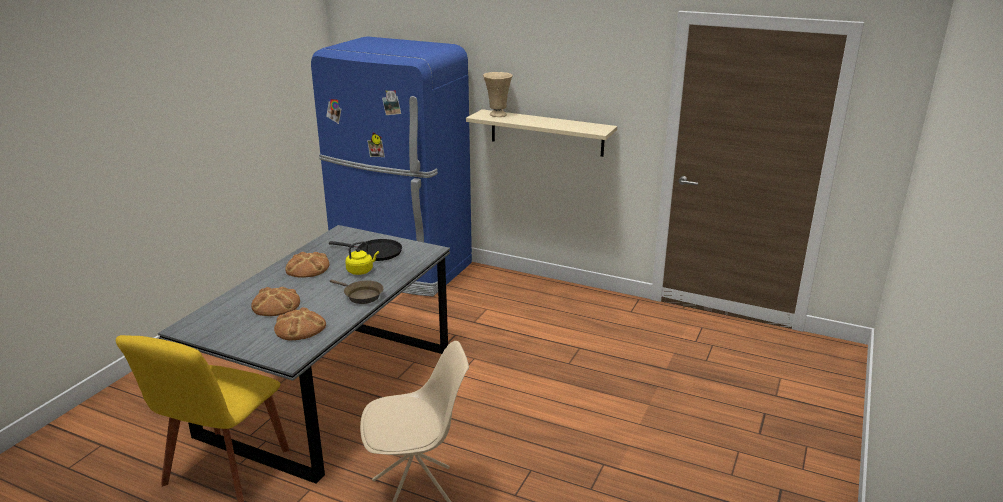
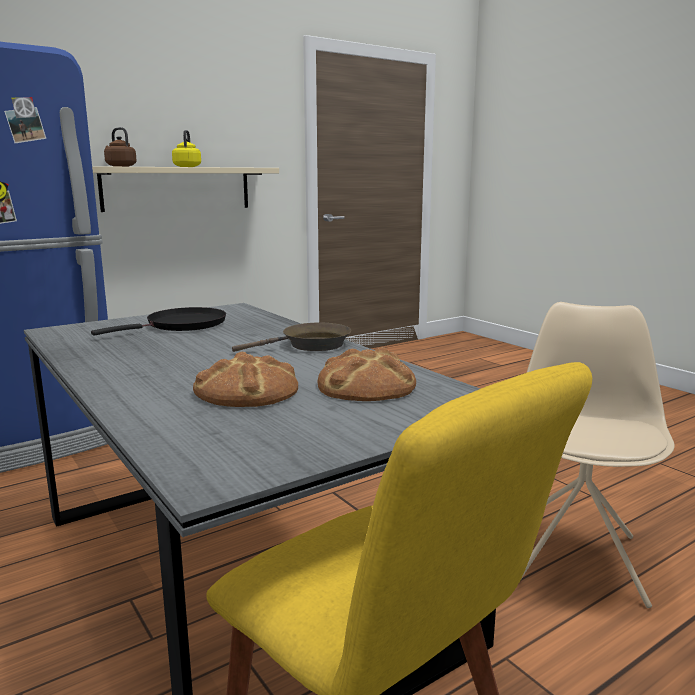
camera: 60 degrees left, 10 degrees down
(308, 268) = (144, 359): bread -> none
(361, 271) = (226, 337): yellow kettle -> yellow kettle (187, 167)
(497, 115) = (120, 166): beige vase -> brown kettle

